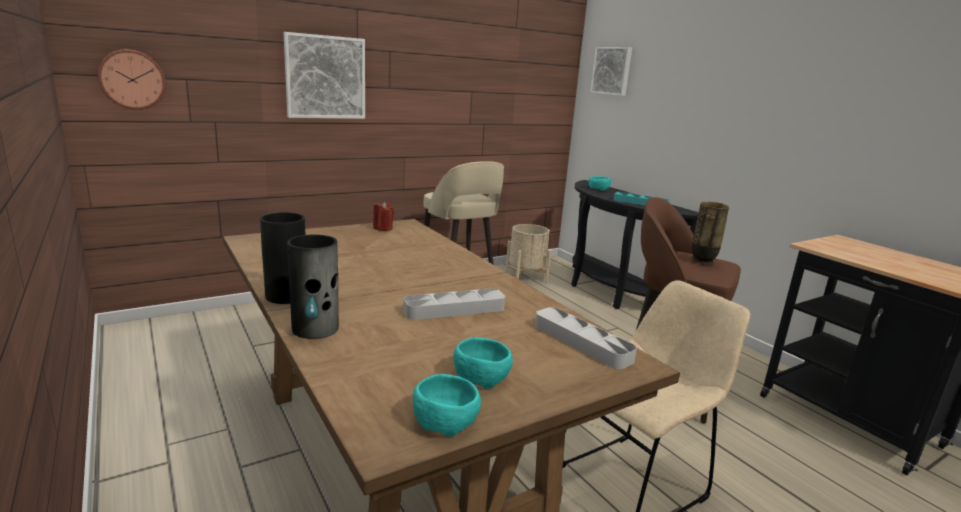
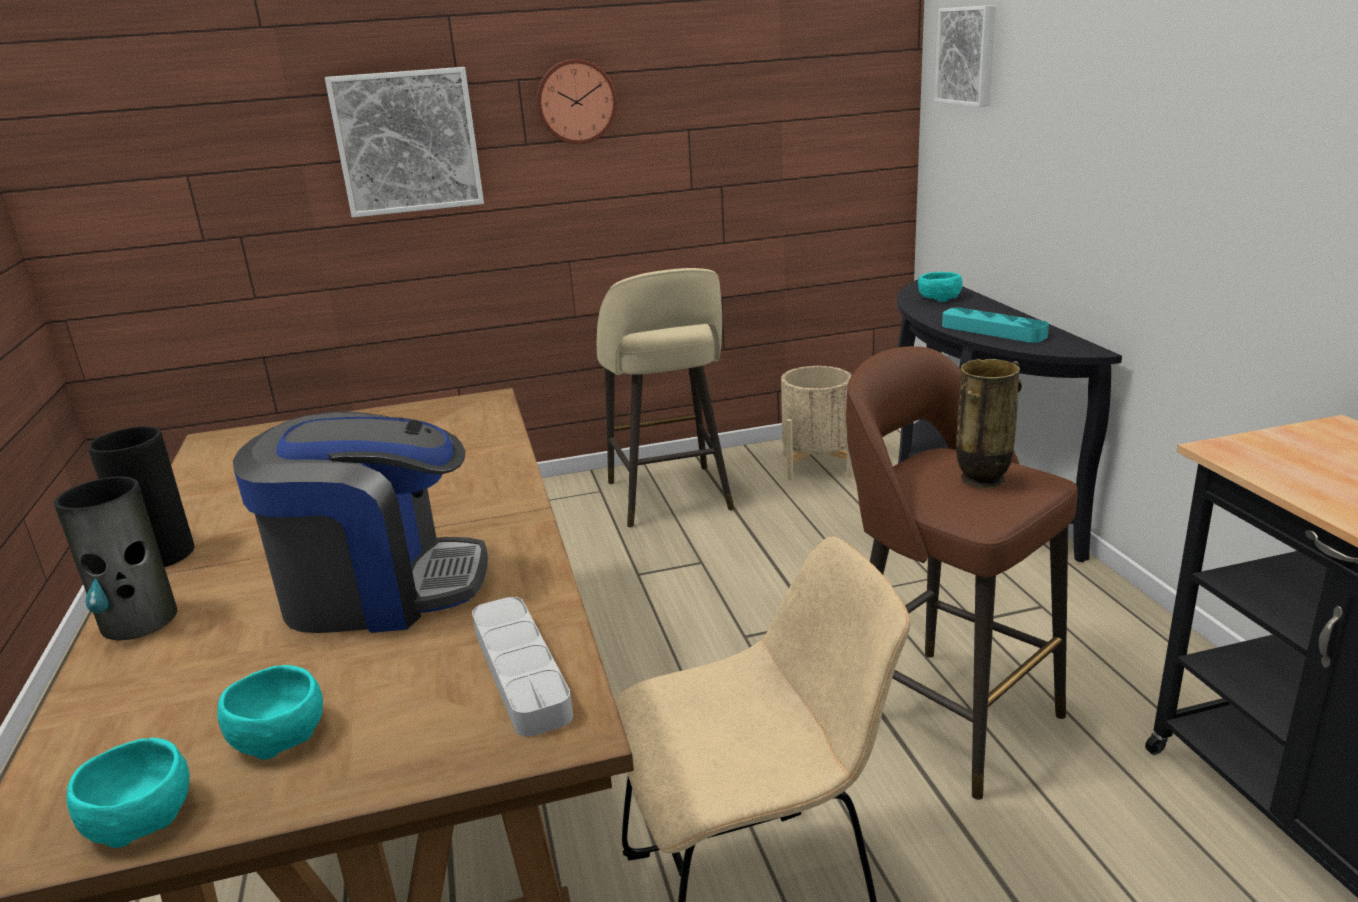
camera: 20 degrees right, 5 degrees up
(132, 79) = (108, 187): wall clock -> wall clock (575, 101)
(383, 228) = (438, 411): red candle -> none
(454, 309) = (380, 589): grey tray -> coffee machine

